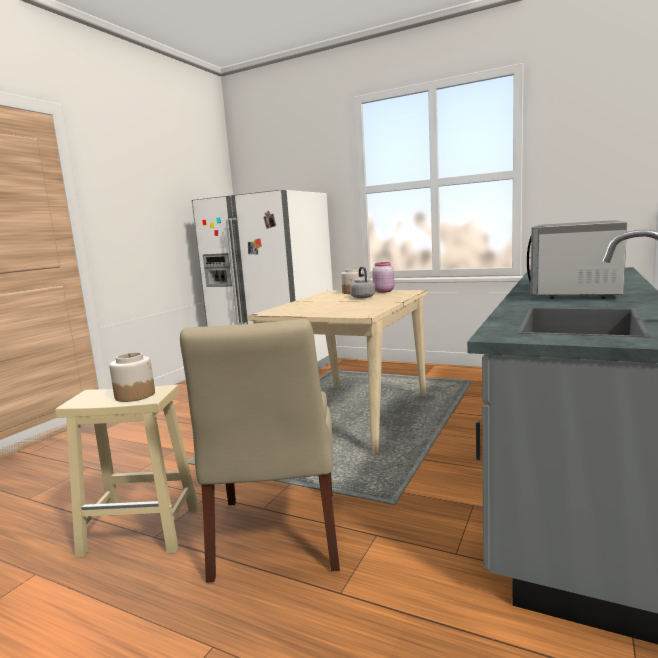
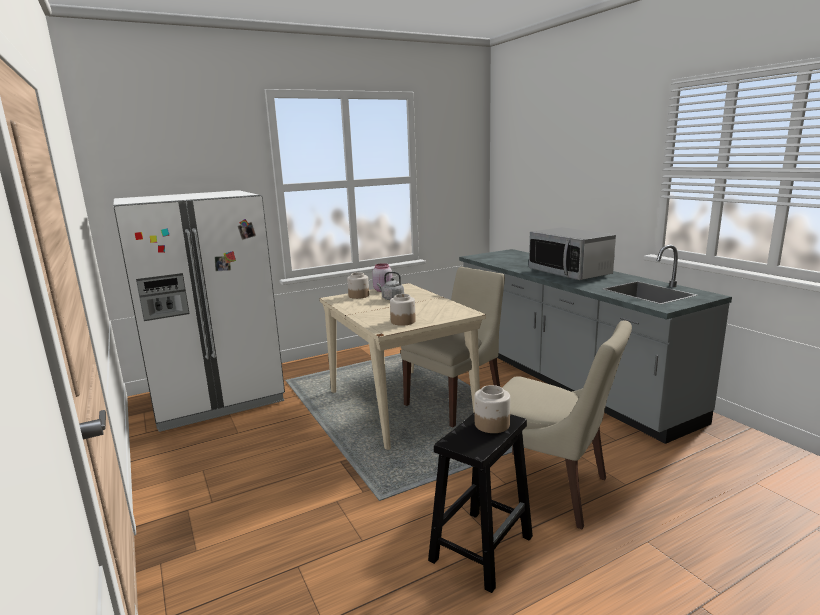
camera: 55 degrees left, 5 degrees up
(143, 530) = (482, 547): beige stool -> black stool
(299, 310) = (403, 321): none -> jar
(397, 432) = (456, 402): none -> beige chair

